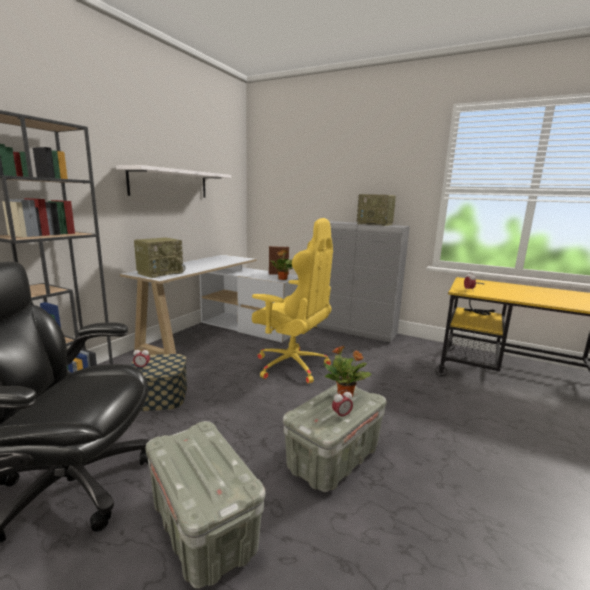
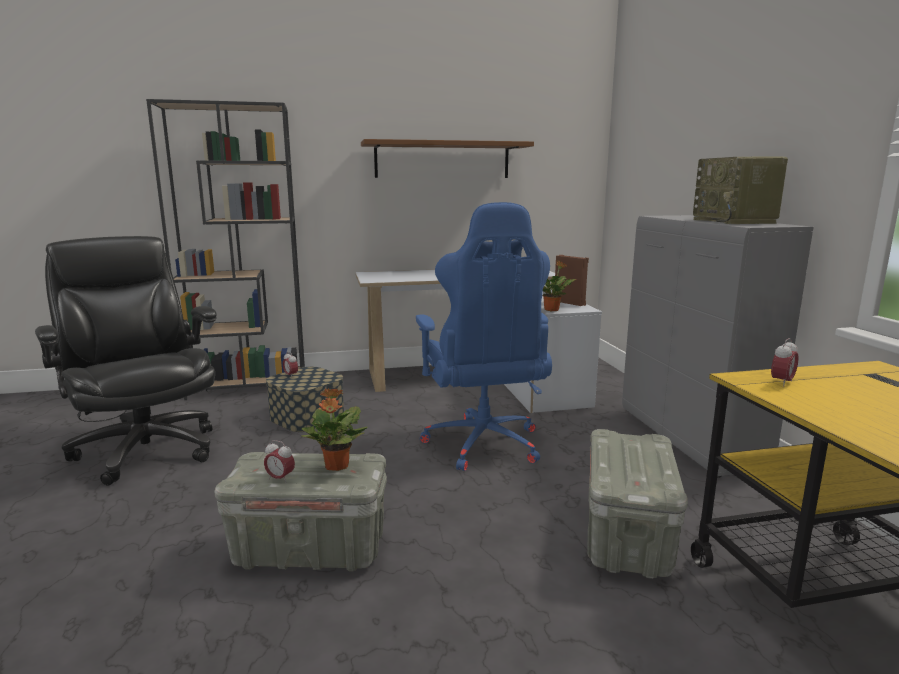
camera: 50 degrees right, 0 degrees up
(160, 273) = (388, 276): radio -> none
(170, 183) = (442, 160): white shelf -> brown shelf
(202, 527) = (137, 523): grey storage box -> grey storage box (626, 536)
(291, 366) = (482, 443): yellow office chair -> blue office chair

